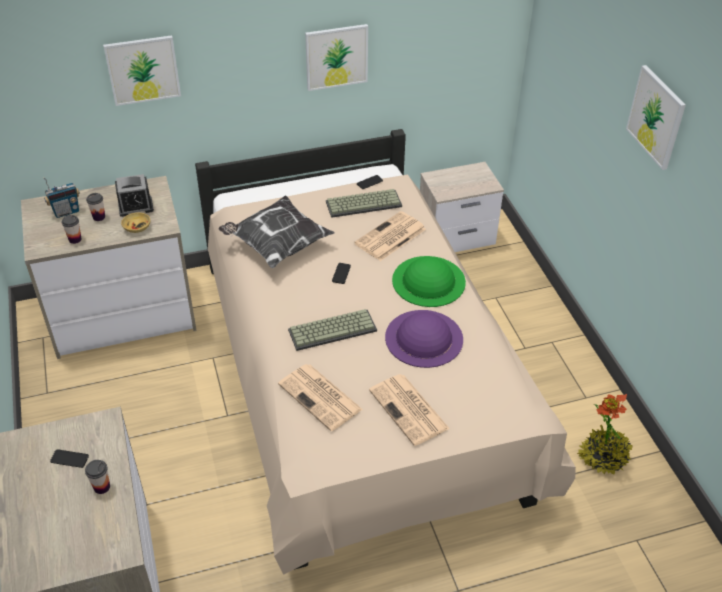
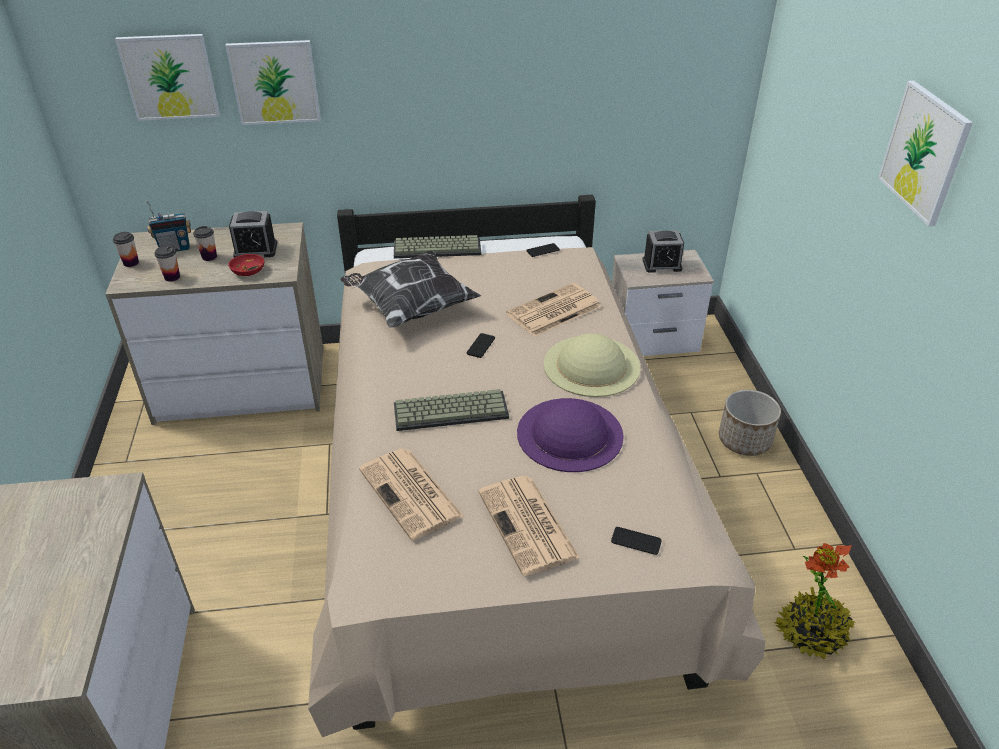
camera: 10 degrees right, 5 degrees down
(69, 459) = (48, 531): phone -> phone (636, 541)
(102, 487) = (73, 575): cup -> cup (131, 263)
(137, 227) = (248, 271): beige bowl -> red bowl
(336, 57) = (514, 91): picture -> picture (169, 77)
(364, 203) = (530, 272): keyboard -> keyboard (438, 248)
(429, 281) = (591, 365): green hat -> beige hat
(460, 178) = (662, 265): none -> alarm clock
(540, 316) = (745, 440): none -> planter

